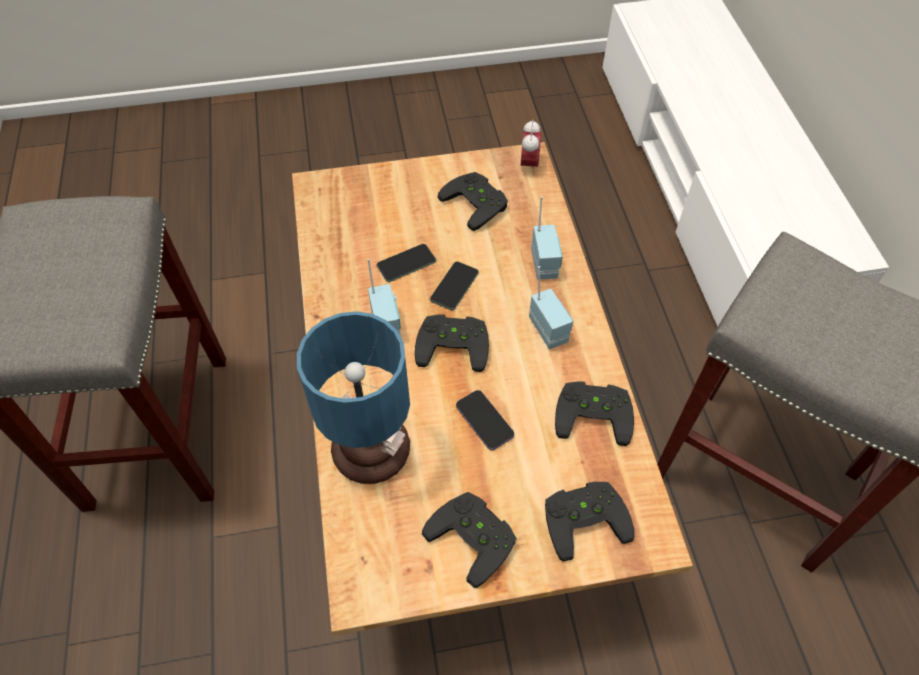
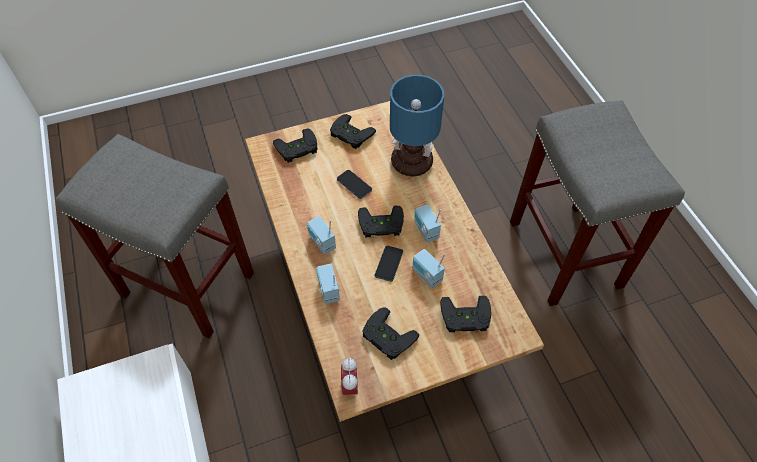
camera: 170 degrees right, 0 degrees up
(406, 263) = (426, 276): phone -> radio
(594, 411) = (292, 198): black game controller -> black game controller (465, 319)

